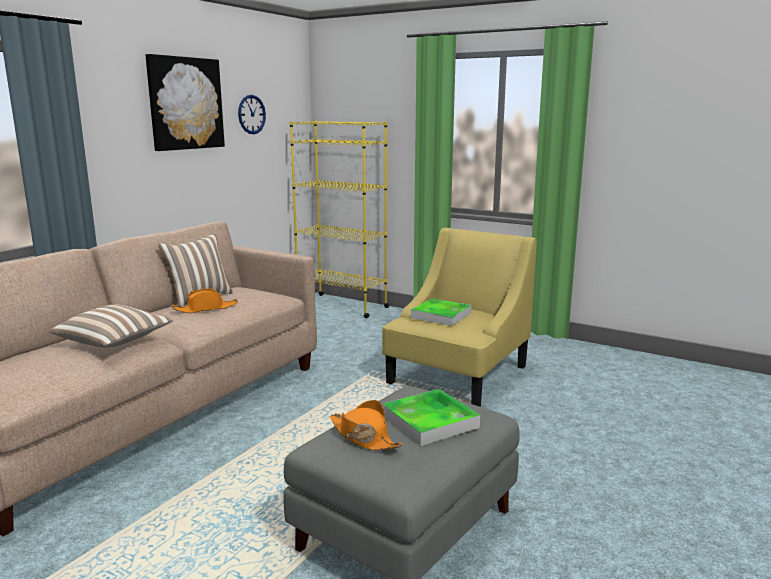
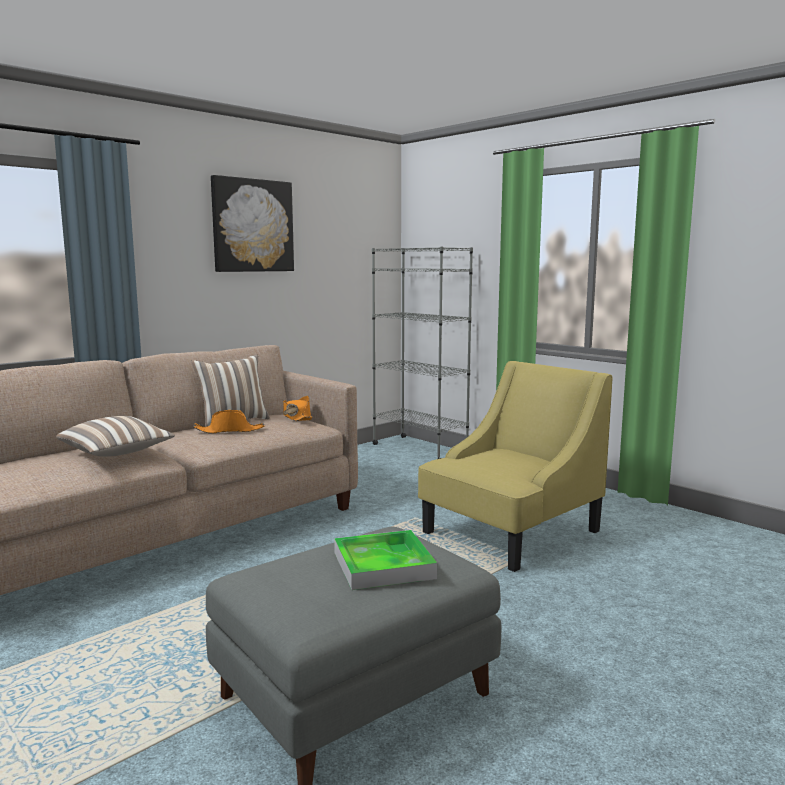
camera: 15 degrees right, 5 degrees down
(251, 114) = (328, 239): wall clock -> none
(342, 305) = (419, 449): yellow bookcase -> grey bookcase
(363, 437) = (296, 572): orange hat -> orange hat (297, 417)
(441, 315) = (487, 458): tray -> none

